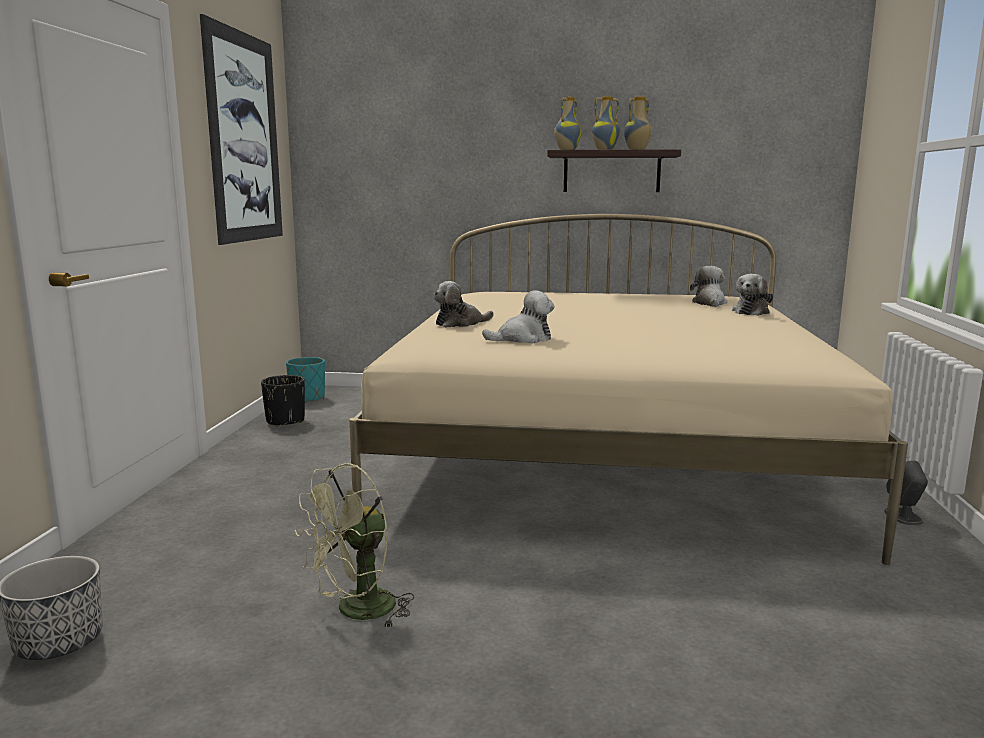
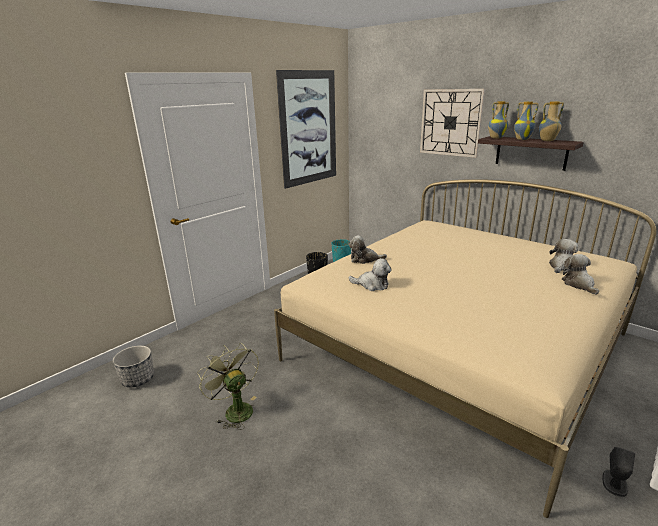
camera: 35 degrees right, 10 degrees up
(356, 612) = (235, 410): green fan -> green fan turned 60 degrees clockwise
(486, 135) = (450, 122): none -> wall clock
(751, 312) = (579, 284): plush toy -> plush toy turned 105 degrees clockwise

